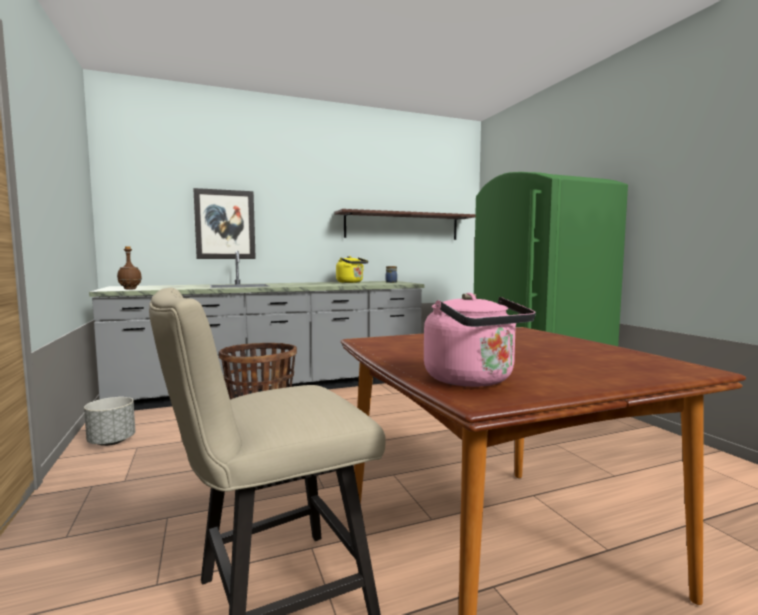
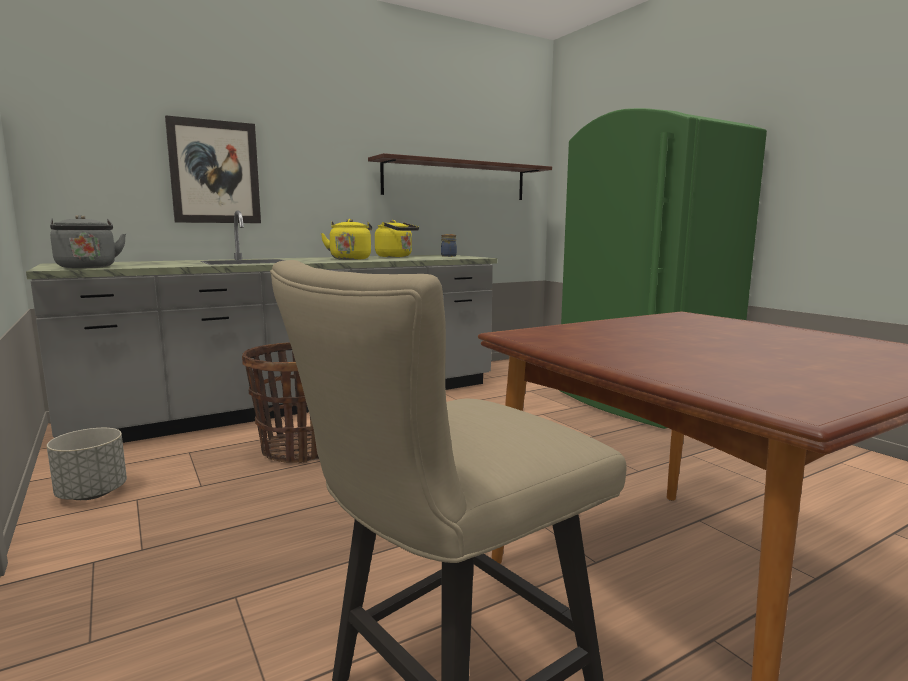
camera: 10 degrees left, 5 degrees up
(130, 289) = (87, 267): brown bottle -> grey kettle
(314, 284) = (350, 259): none -> yellow kettle
(473, 380) = (749, 383): pink kettle -> none

